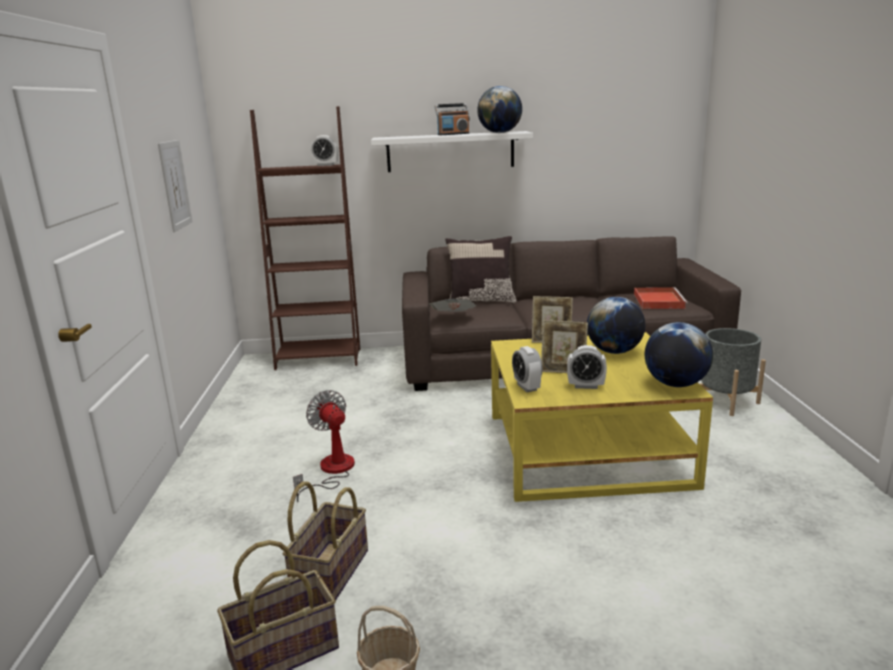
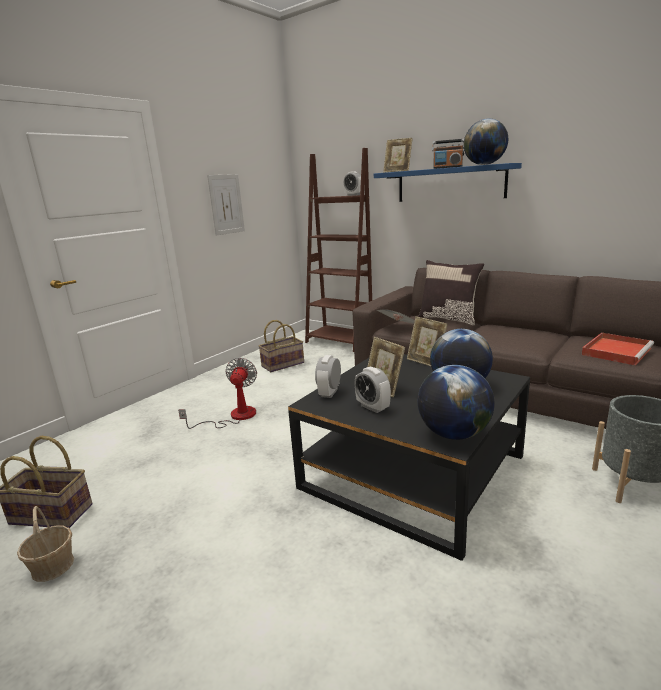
camera: 40 degrees right, 0 degrees up
(329, 572) = (137, 479): basket -> basket (282, 364)
(392, 137) = (397, 171): none -> picture frame
(450, 151) = (450, 184): white shelf -> blue shelf
(586, 449) = (413, 471): yellow coffee table -> black coffee table

